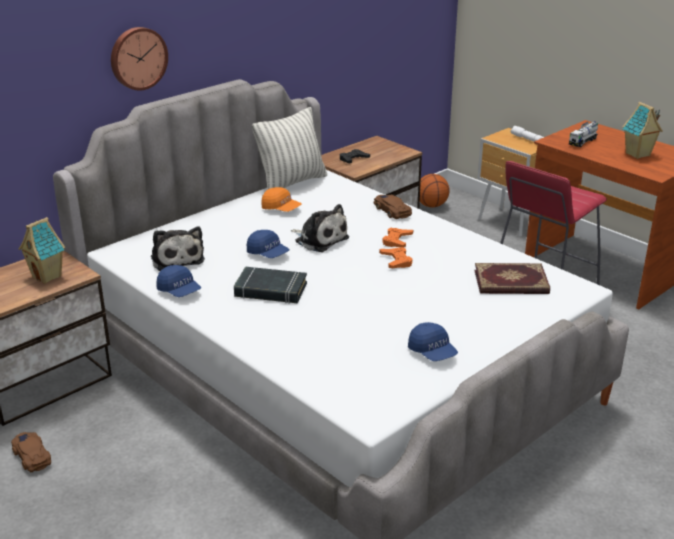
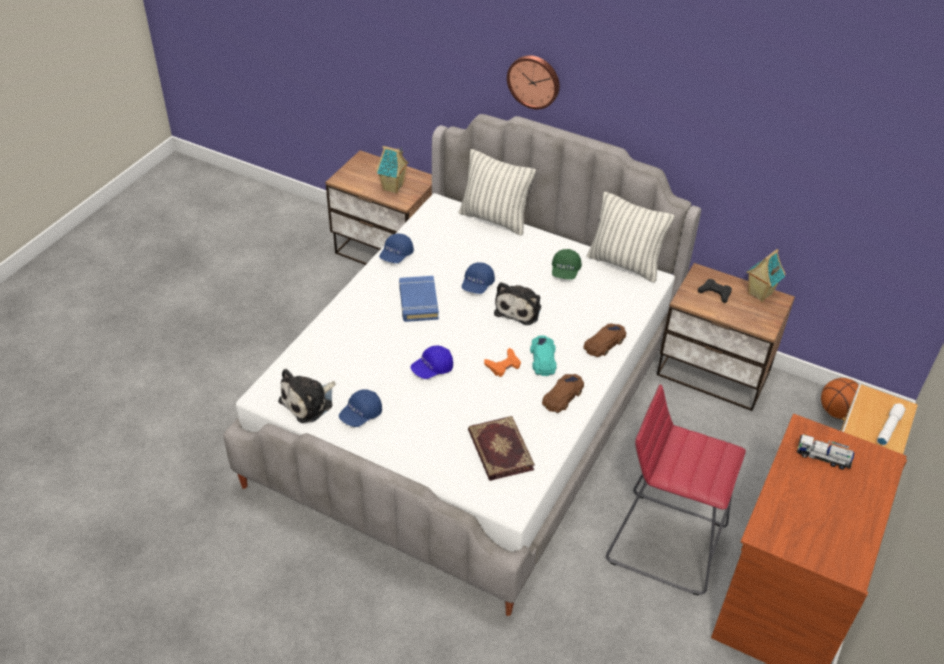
camera: 70 degrees right, 15 degrees up
(31, 455) = (310, 278): brown toy car -> brown toy car (563, 396)
(170, 227) = (494, 219): none -> pillow
(176, 259) = (444, 239): plush toy -> plush toy (309, 402)
(270, 290) = (418, 302): black book -> blue book
(281, 209) = (565, 271): orange cap -> green cap
(381, 299) = (432, 369): none -> blue cap
(397, 241) = (543, 358): orange game controller -> turquoise toy car
(638, 155) = (815, 514): toy house -> toy house (759, 294)

